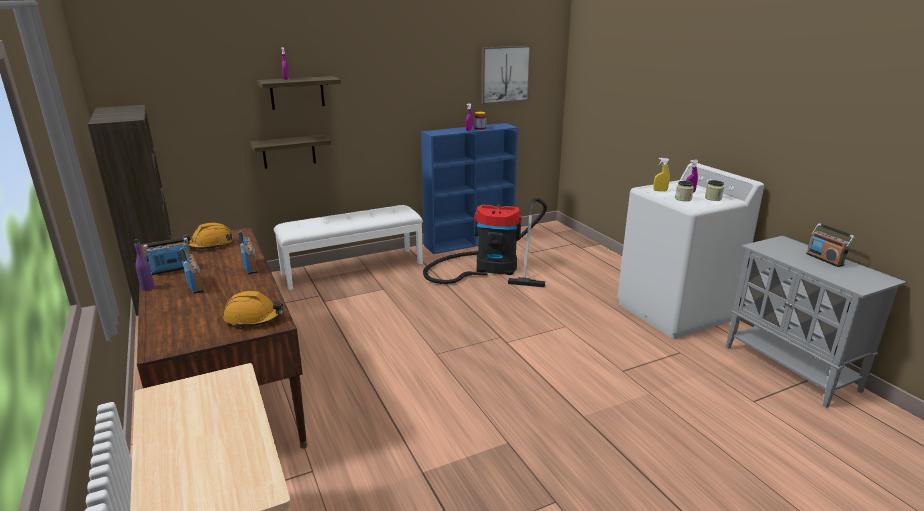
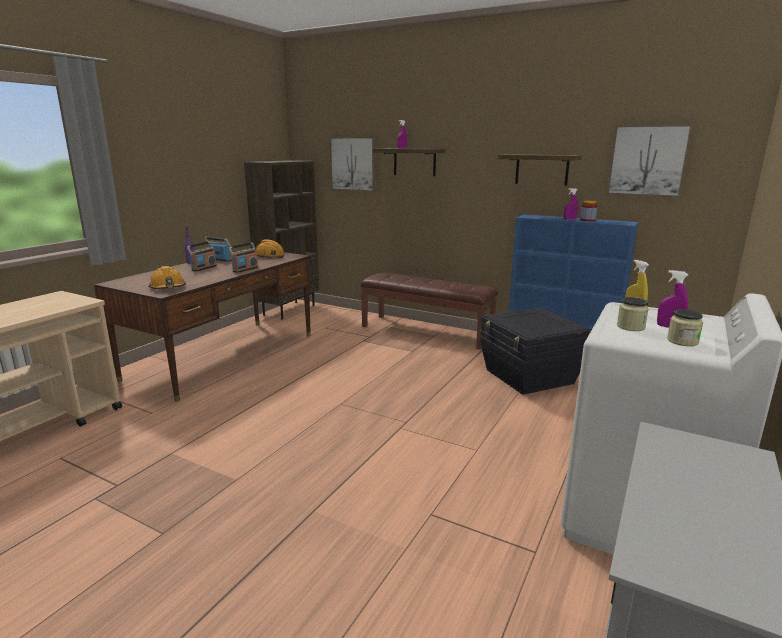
camera: 55 degrees right, 5 degrees down
(209, 102) = (353, 164): none -> picture
(289, 151) = (402, 213): shelf -> shelf (542, 169)
(353, 268) = (426, 331): white bench -> brown bench
(491, 268) = (529, 377): vacuum cleaner -> black storage box
(825, 259) = (734, 509): radio -> none

